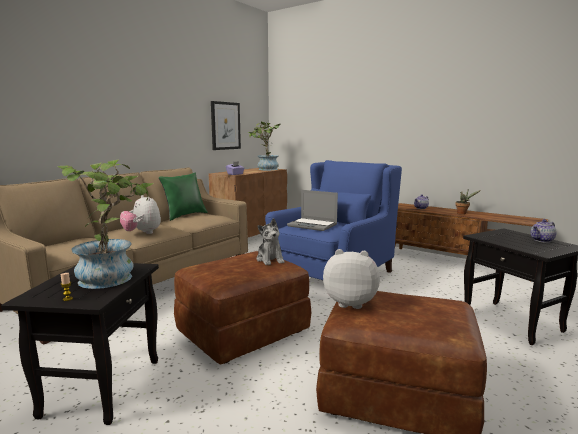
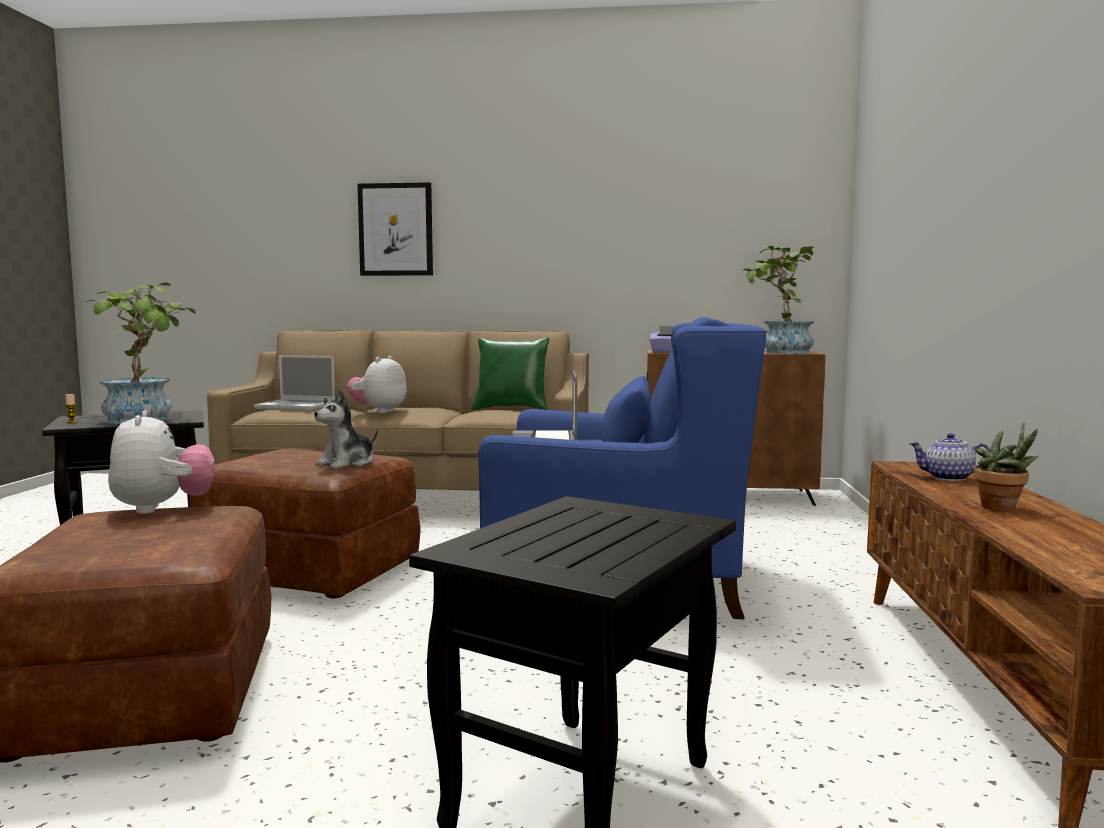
camera: 60 degrees right, 5 degrees down
(70, 244) = (297, 407): none -> laptop
(225, 126) = (704, 258): picture -> picture (396, 230)
(542, 240) = (624, 550): teapot -> none

